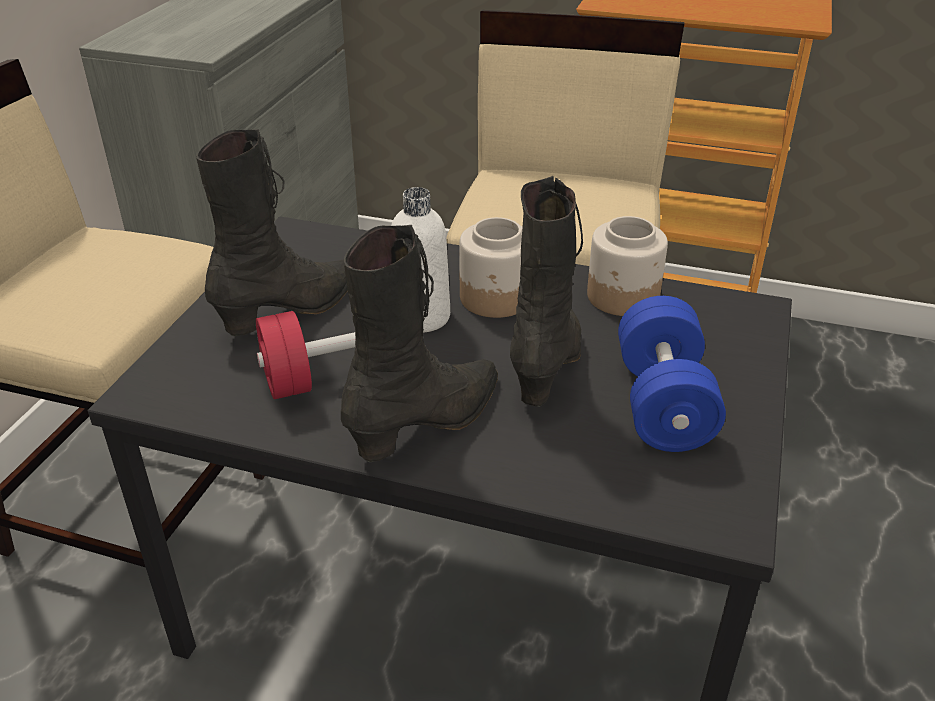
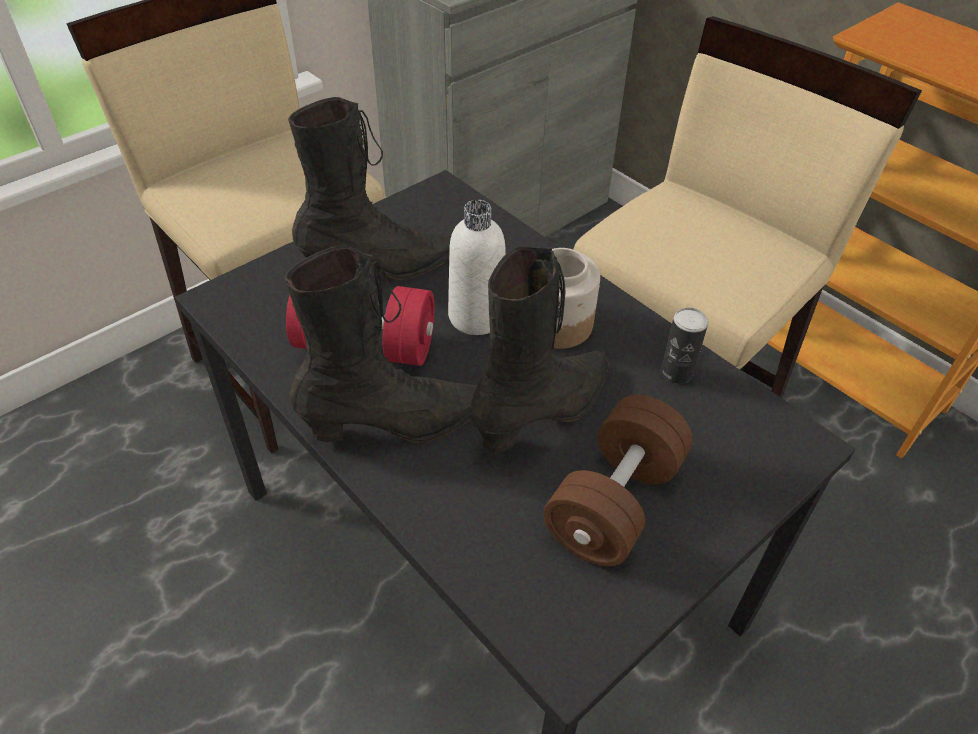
camera: 30 degrees right, 10 degrees up
(623, 297) = (676, 372): jar -> can
(663, 403) = (614, 502): blue dumbbell -> brown dumbbell

